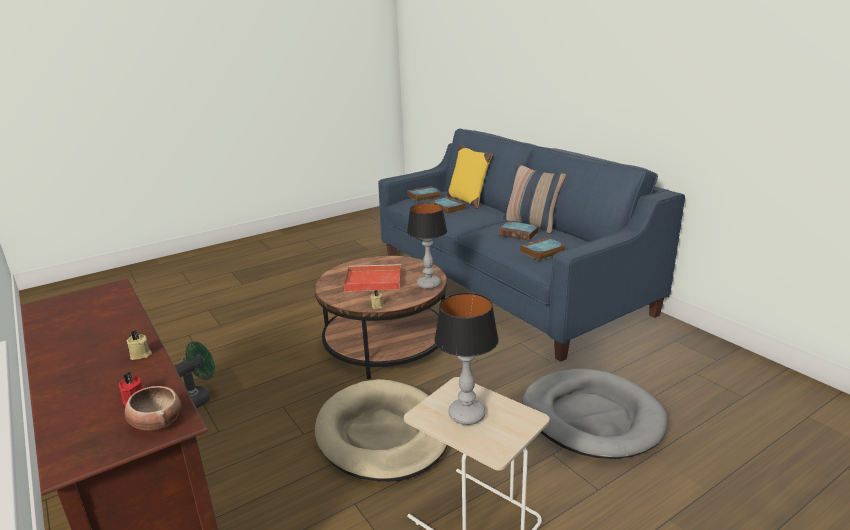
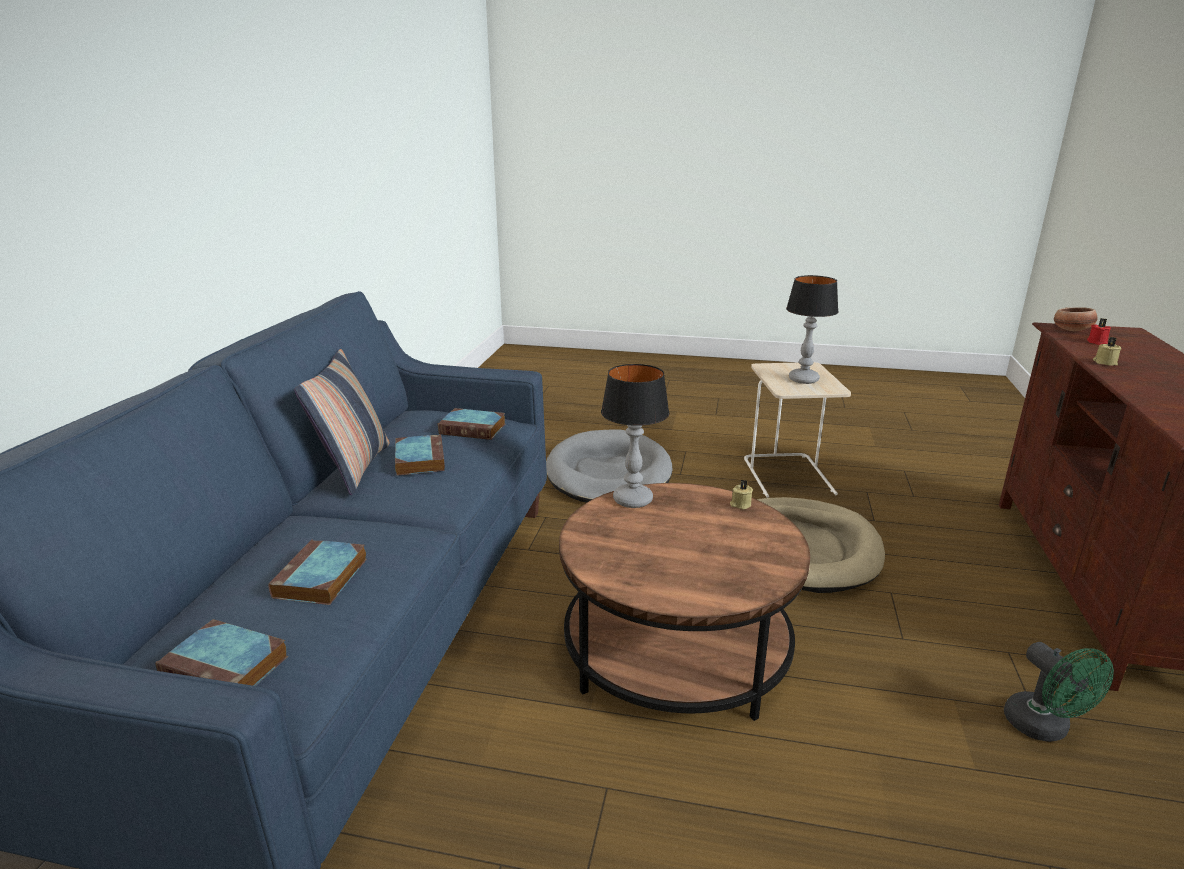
camera: 135 degrees left, 0 degrees up
(199, 398) = (1044, 729): green fan -> green fan turned 105 degrees counterclockwise
(372, 281) = (695, 545): red tray -> none
(467, 200) = (224, 586): yellow pillow -> none

